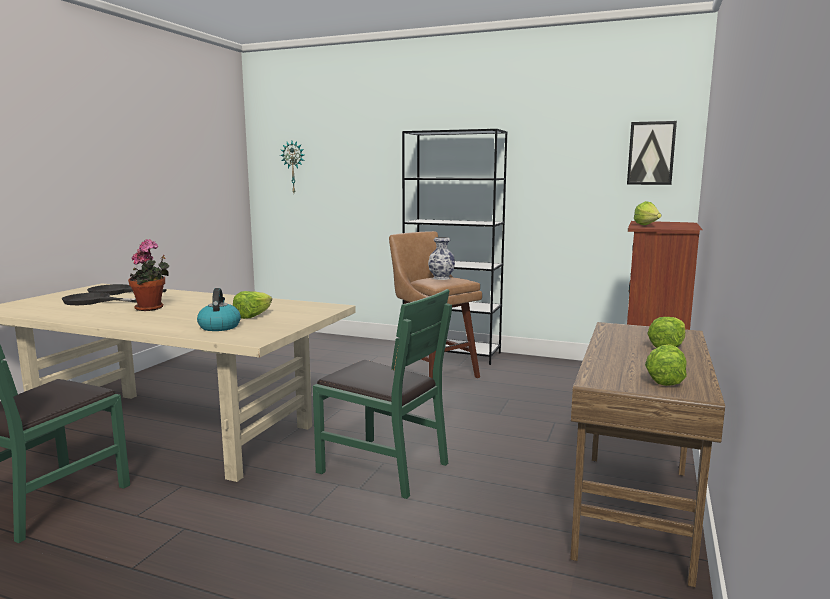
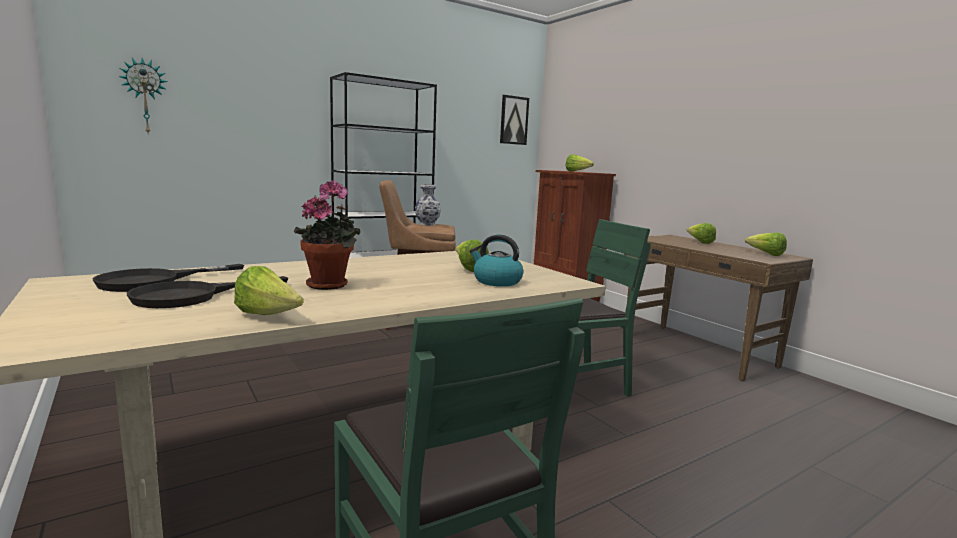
camera: 55 degrees left, 0 degrees up
(66, 316) = (269, 316): none -> lettuce

